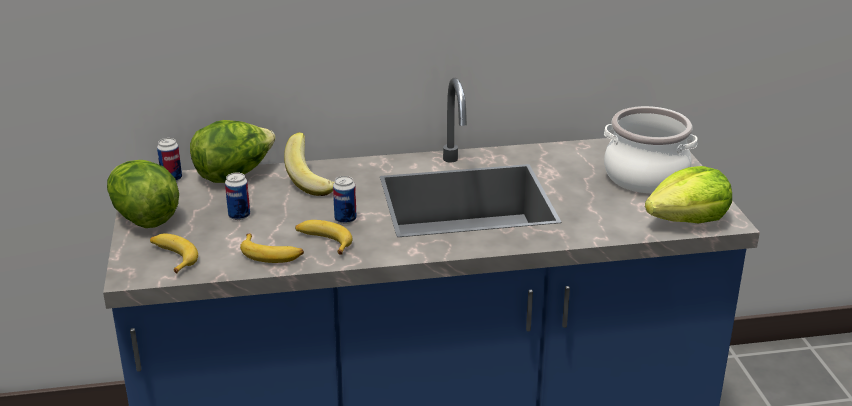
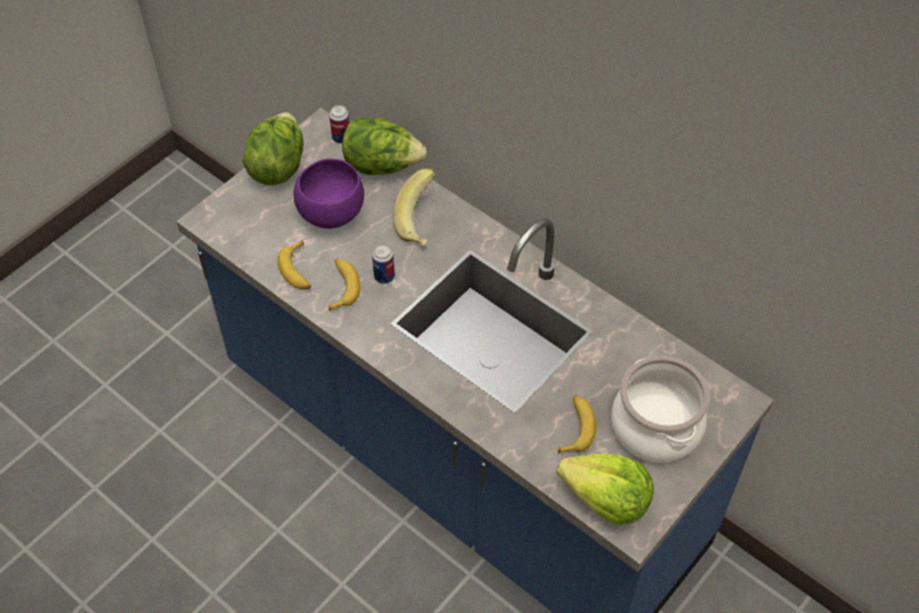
camera: 50 degrees right, 25 degrees up
(172, 257) = (245, 222): banana -> banana (575, 427)
(239, 216) = (330, 214): can -> purple bowl

